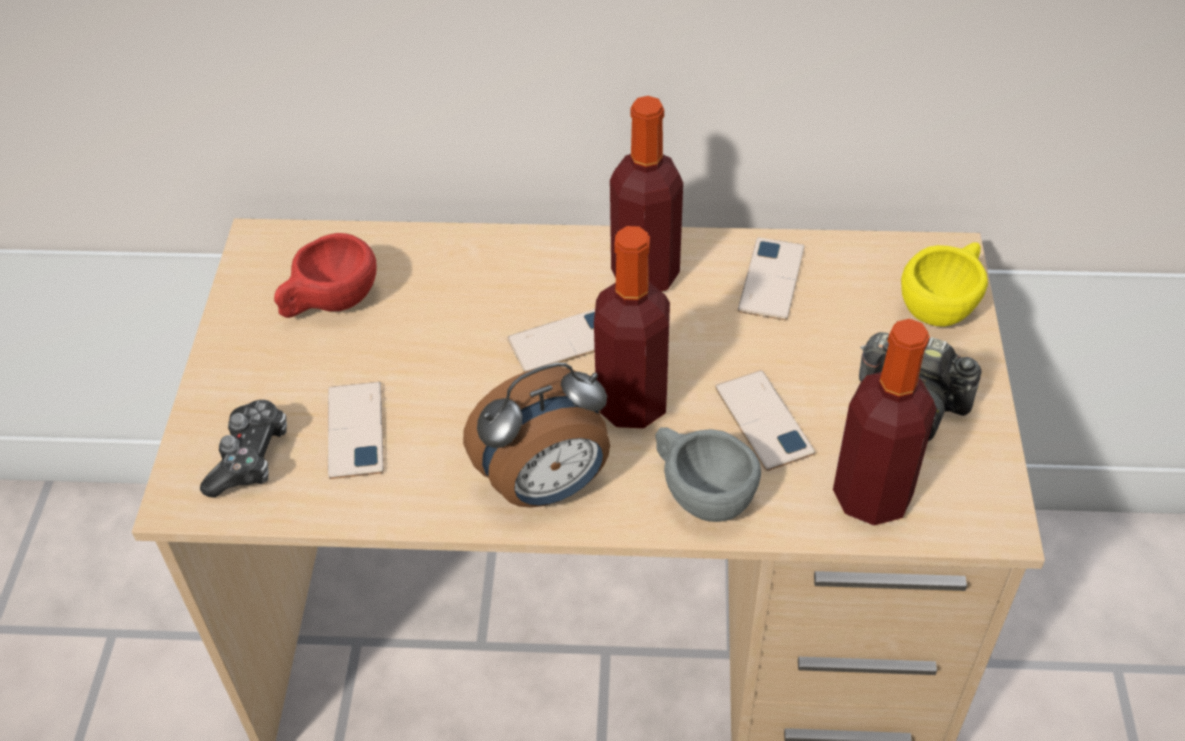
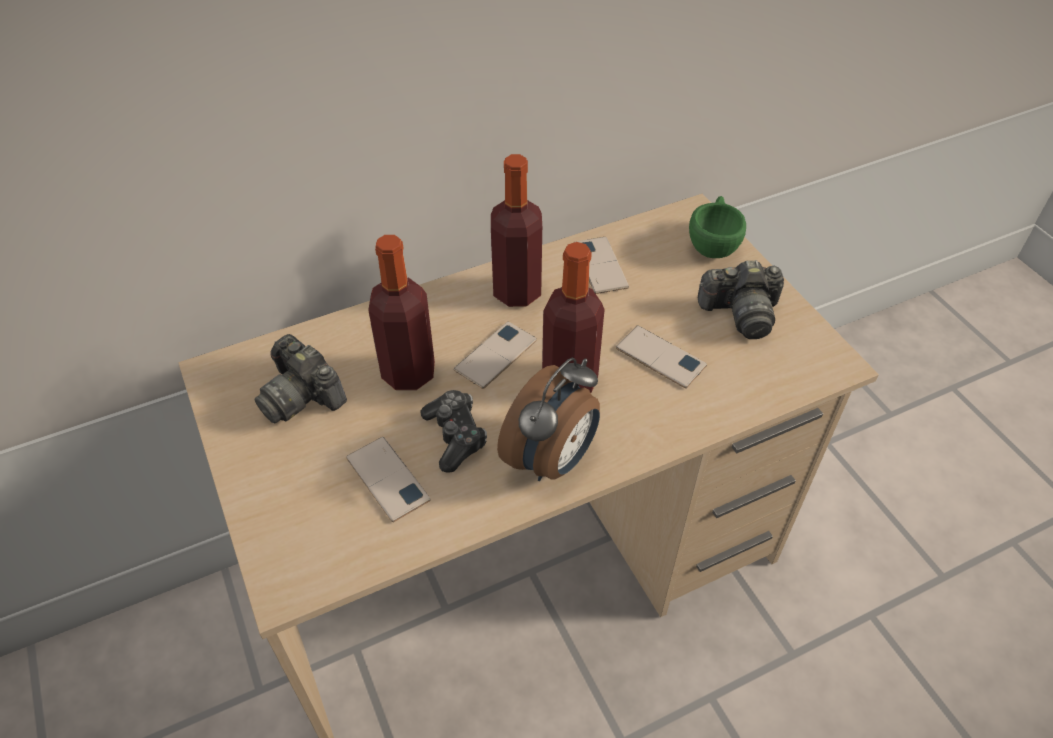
camera: 30 degrees left, 0 degrees up
(250, 457) = (319, 534): game controller -> game controller (455, 436)
(329, 303) = (302, 395): red cup -> camera
(700, 492) = (654, 420): grey cup -> none
(871, 496) = (758, 377): bottle -> bottle (408, 373)
(943, 304) = (713, 244): yellow cup -> green cup

